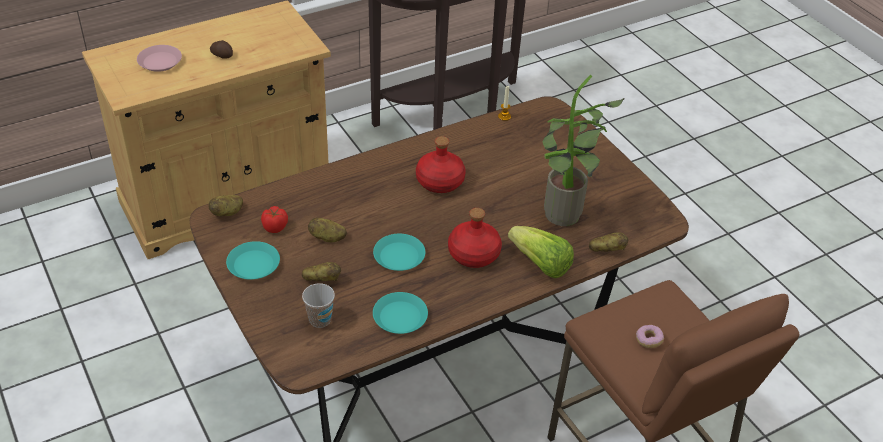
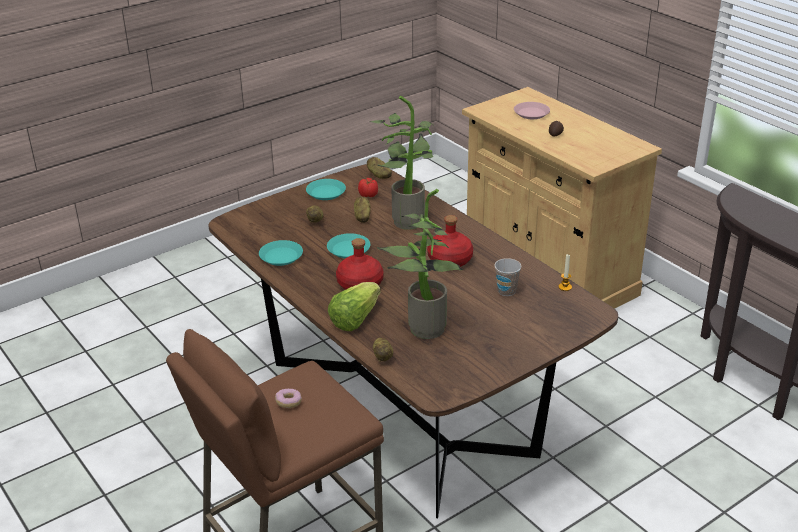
camera: 85 degrees right, 10 degrees down
(320, 320) = (274, 224): cup -> cup (506, 291)
(345, 202) = (407, 219): none -> potted plant

